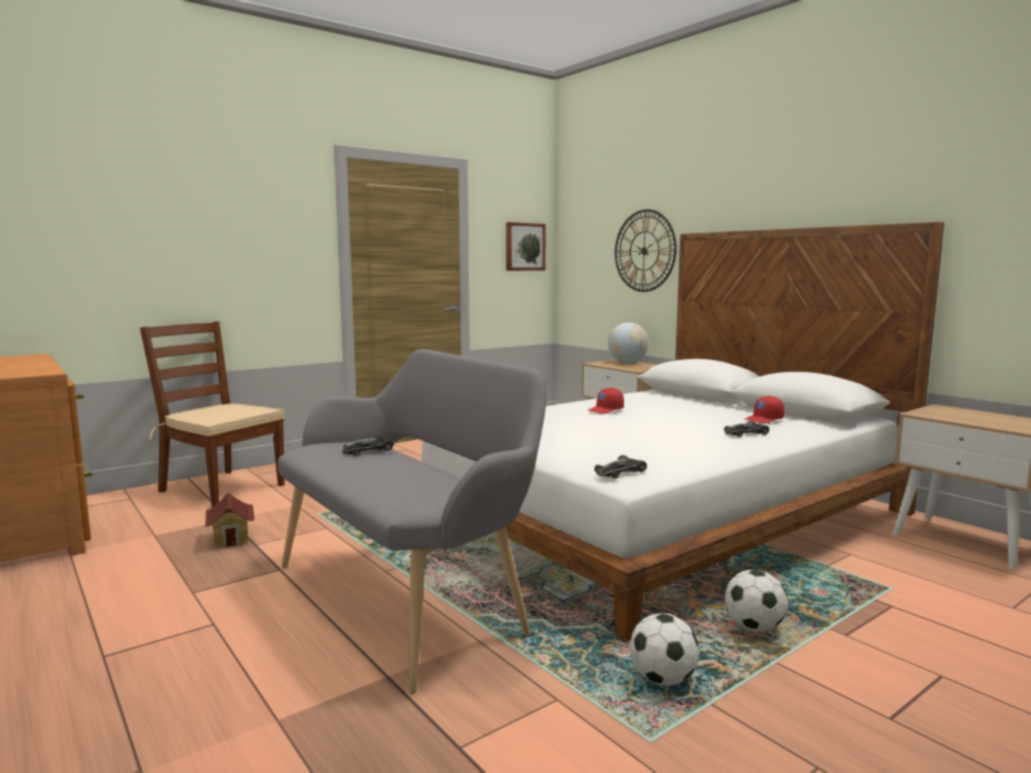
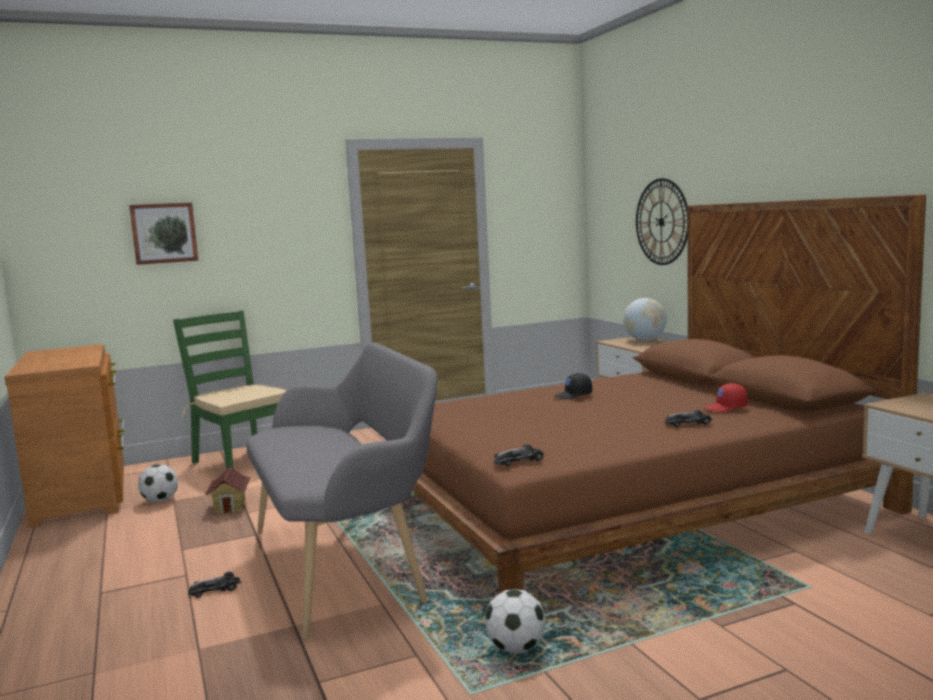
camera: 15 degrees right, 0 degrees up
(221, 488) = (243, 460): brown chair -> green chair
(368, 450) = (317, 434): toy car -> toy car (215, 589)
(524, 247) = (550, 219): picture -> picture (164, 233)
(606, 410) = (573, 395): red cap -> black cap
(662, 516) = (627, 503): white bed -> brown bed
(754, 628) = (635, 612): football -> football (160, 501)

